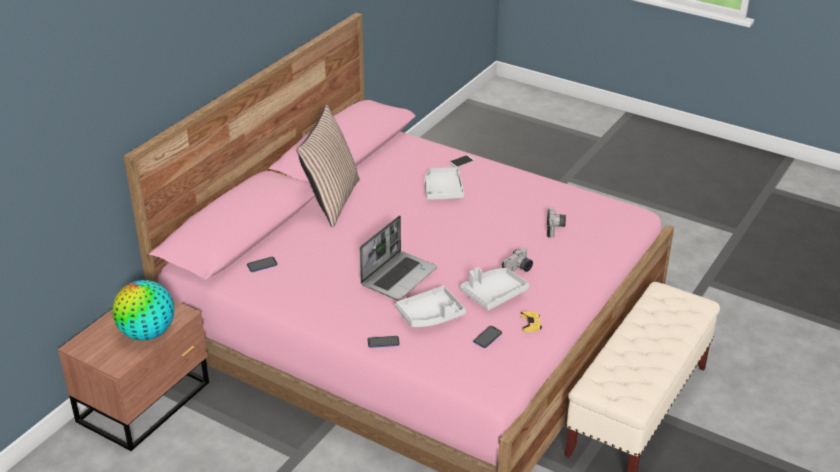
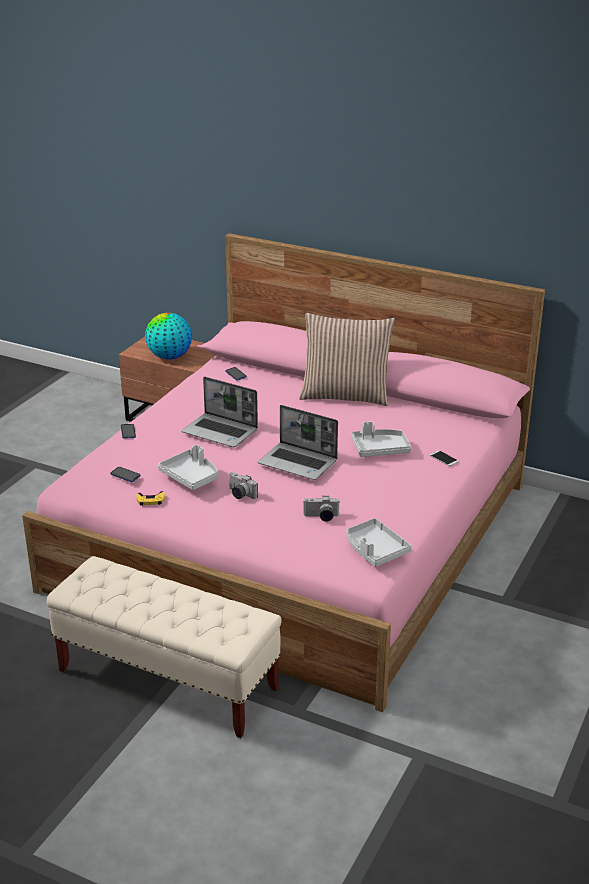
camera: 85 degrees right, 5 degrees down
(430, 315) = (158, 446): grey tray -> grey tray (375, 550)
(465, 233) = (299, 463): none -> laptop

